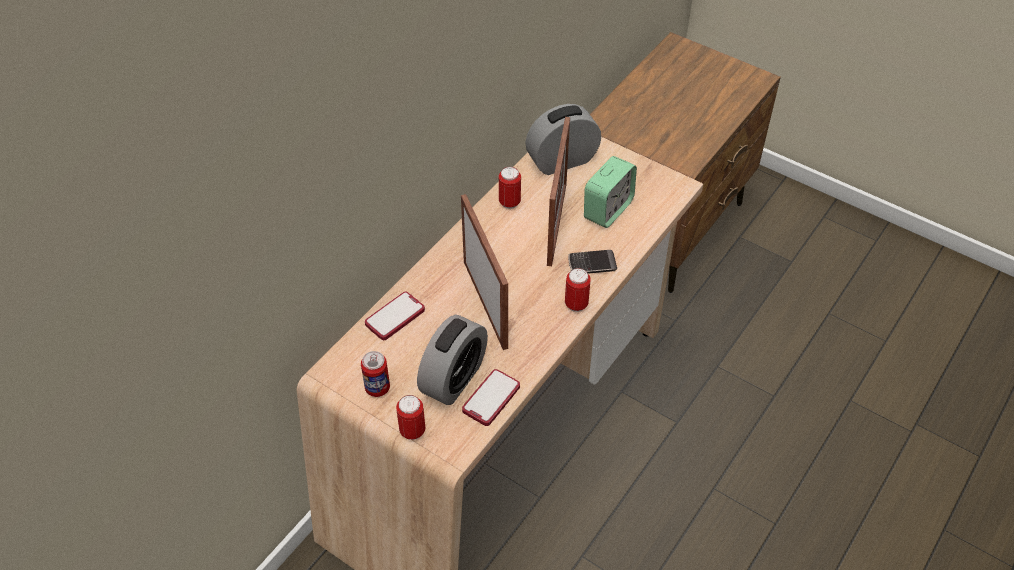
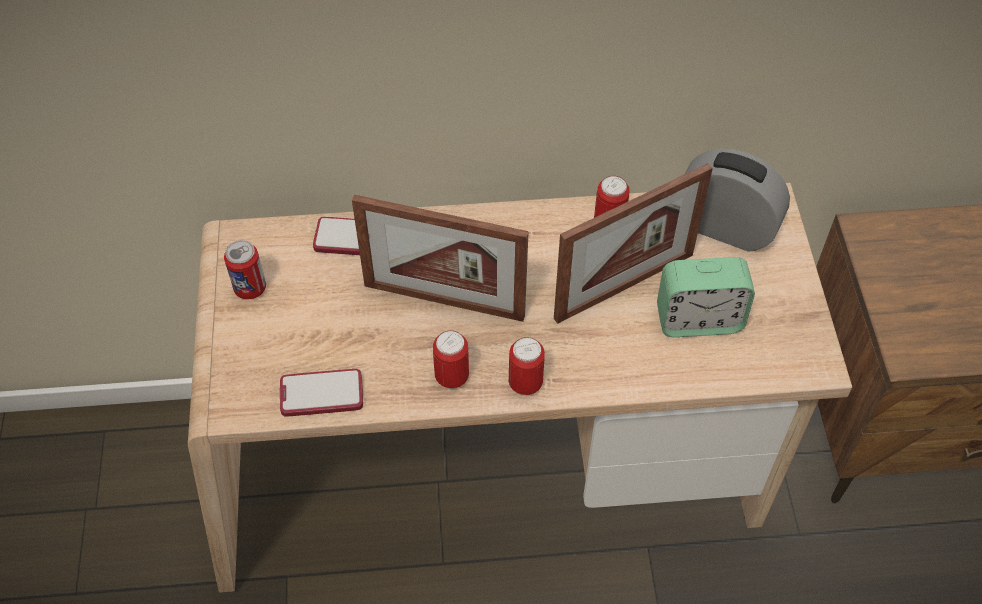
camera: 50 degrees right, 5 degrees up
(412, 431) = (221, 355): can -> can (452, 377)
(454, 379) = (318, 343): alarm clock -> none
(485, 304) = (444, 301): picture frame -> picture frame turned 75 degrees clockwise
(592, 264) = (599, 359): phone -> none

